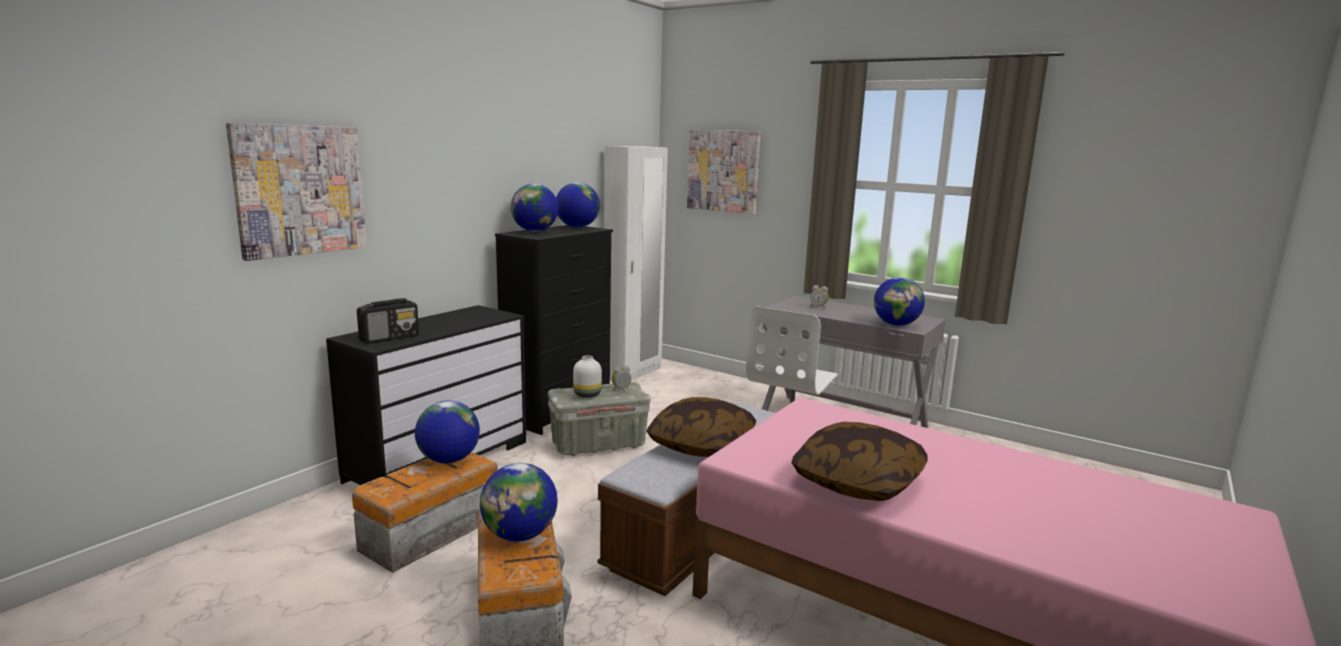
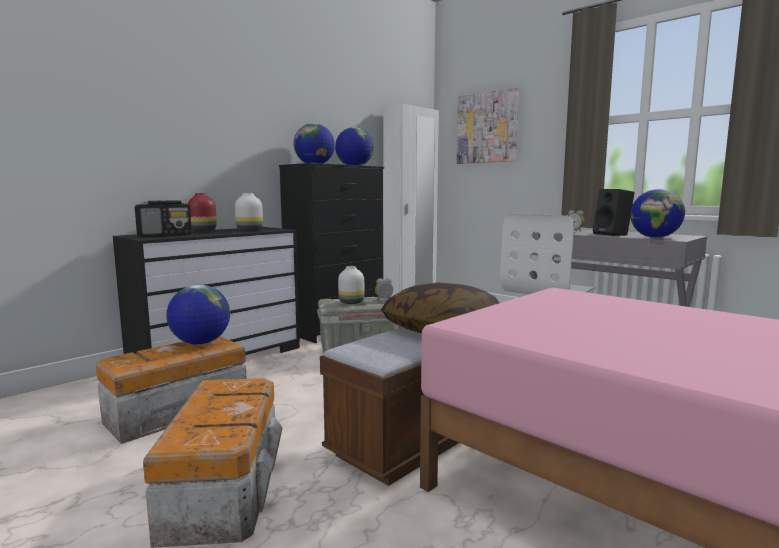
camera: 10 degrees right, 5 degrees down
(300, 190) = (90, 100): picture -> none
(419, 322) = (202, 231): none -> red vase
(472, 319) = (249, 230): none -> white vase
(520, 535) = (226, 403): globe -> none
(856, 316) = (612, 234): none -> black speaker
(857, 481) = (618, 345): pillow -> none

